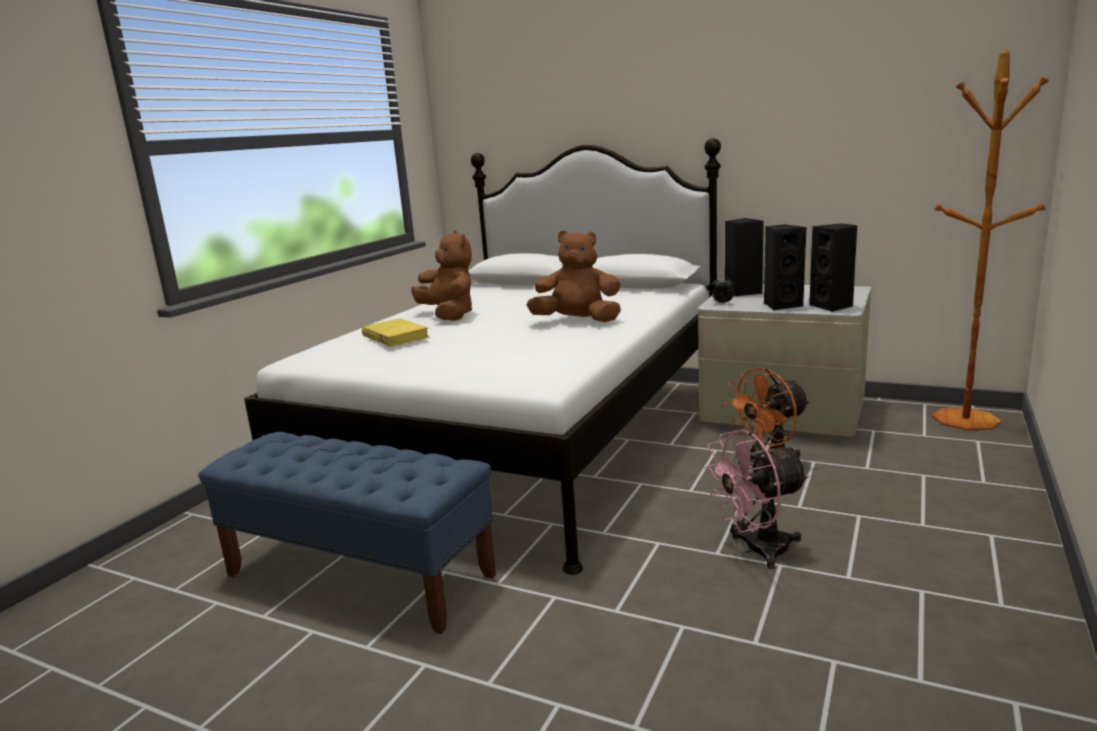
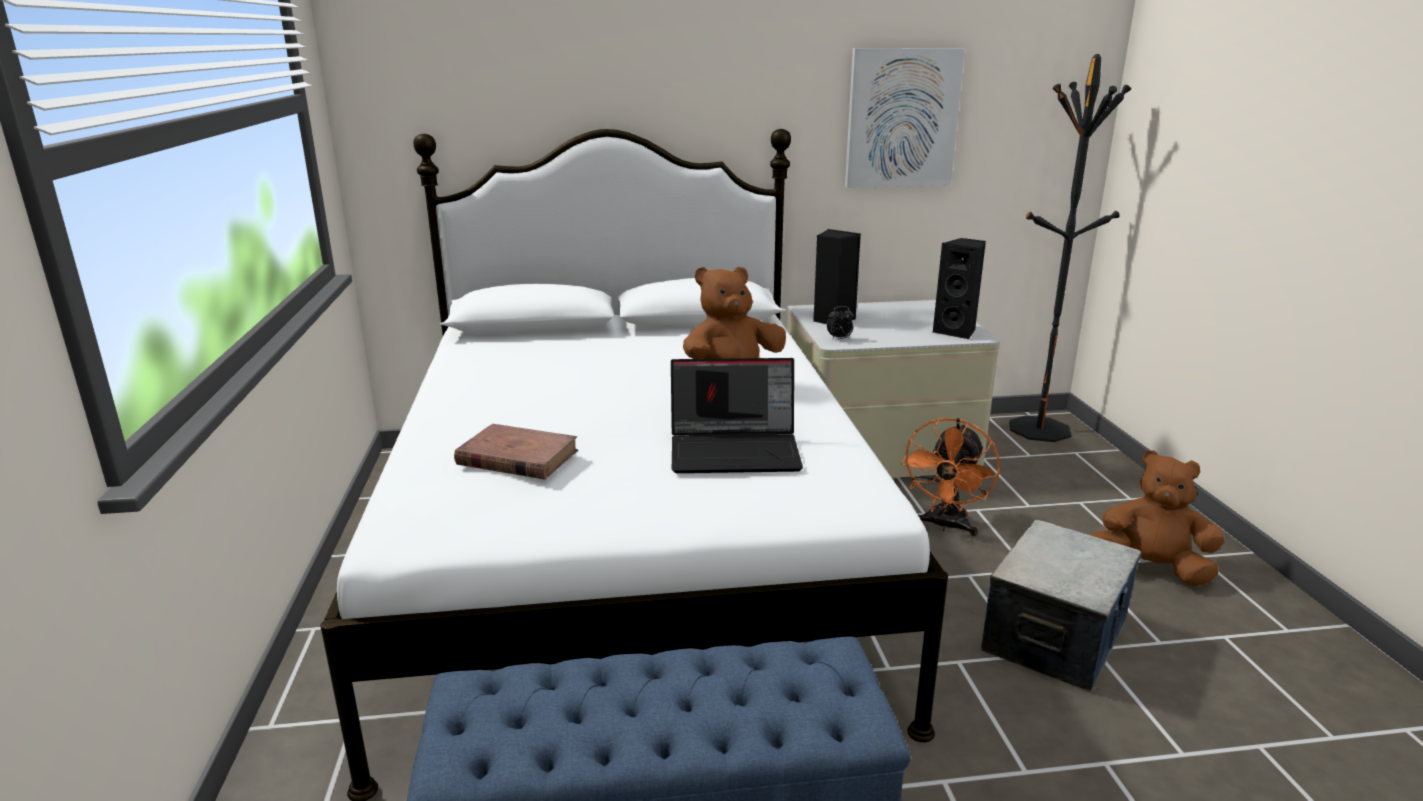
camera: 35 degrees left, 5 degrees up
(395, 336) = (517, 457): yellow book -> brown book
(449, 315) = (523, 402): brown plush toy -> brown plush toy (1150, 568)
(517, 349) = (736, 450): none -> laptop
(756, 550) = (1055, 638): pink fan -> storage box
(781, 305) = (904, 335): black speaker -> none
(824, 125) = (902, 118): none -> picture
(966, 419) = (1039, 429): orange clothes rack -> black clothes rack

